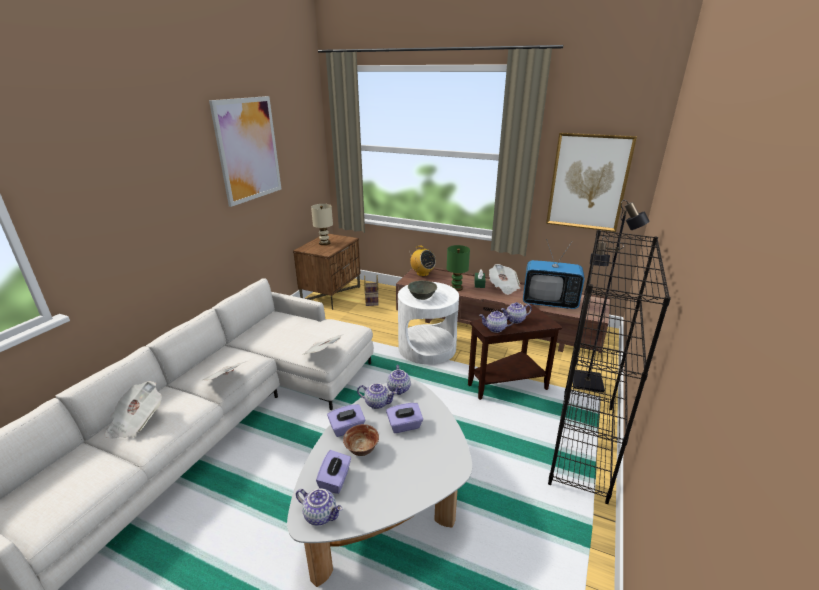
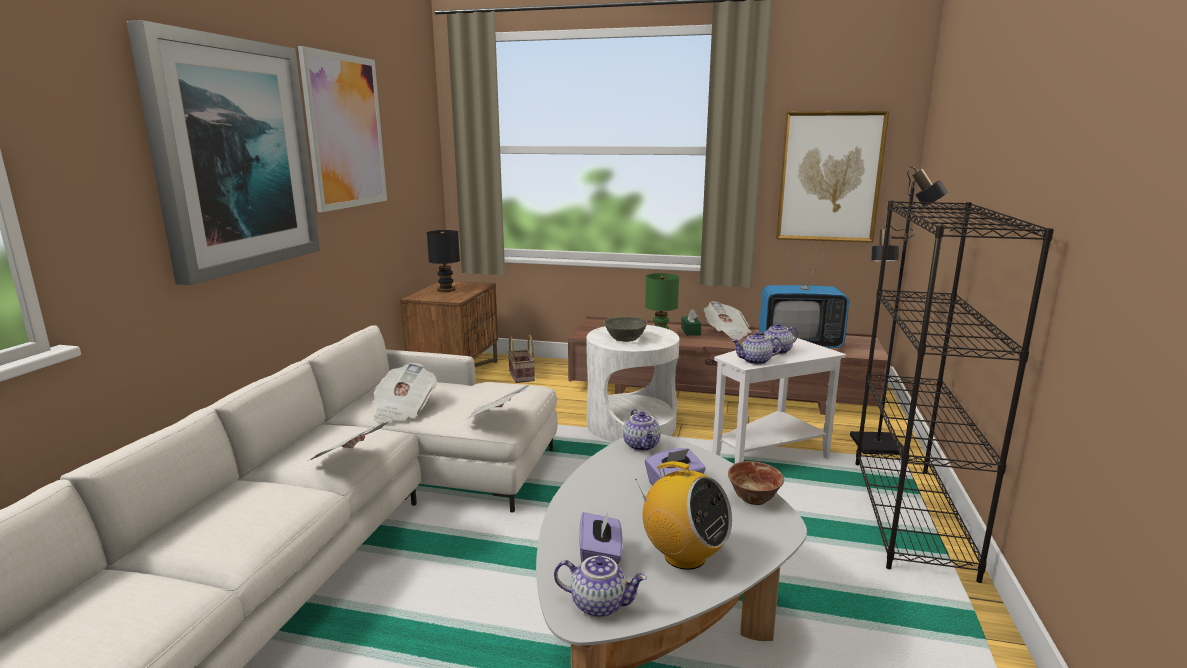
camera: 10 degrees left, 10 degrees down
(136, 422) = (205, 526): newspaper -> newspaper (403, 410)
(164, 183) = (233, 156): none -> picture
(324, 243) = (446, 290): beige table lamp -> black table lamp
(347, 428) = (585, 496): purple tissue box -> none
(362, 450) = (624, 519): bowl -> bowl (754, 499)
(377, 403) = (617, 464): teapot -> none
(422, 273) = (602, 325): radio -> radio (684, 556)
(508, 383) = (770, 456): brown side table -> white side table

